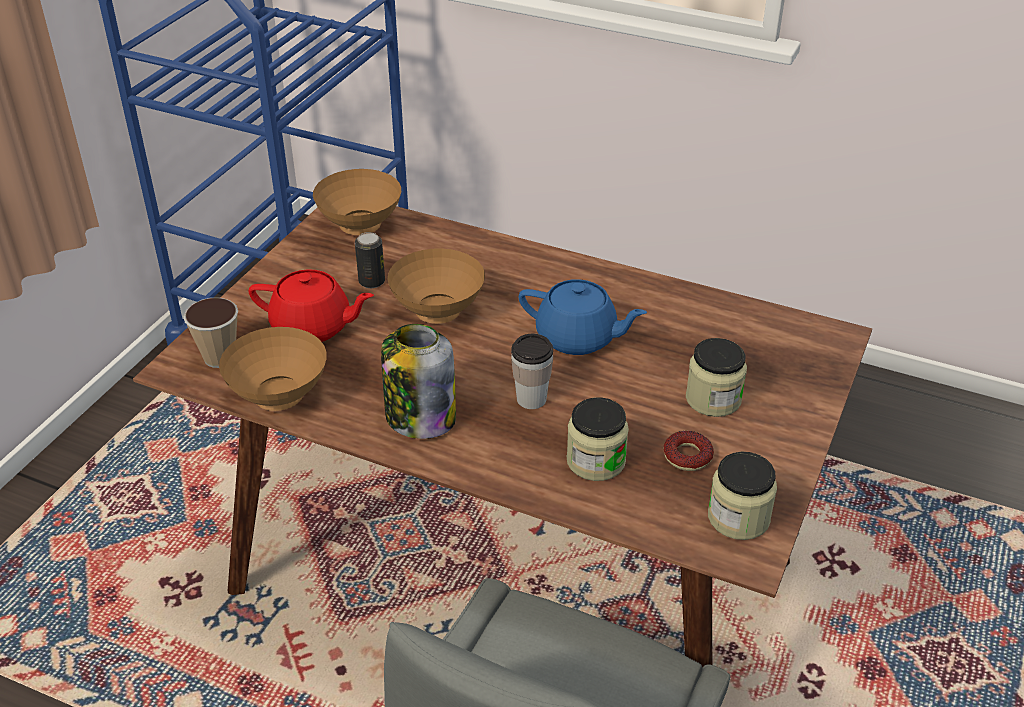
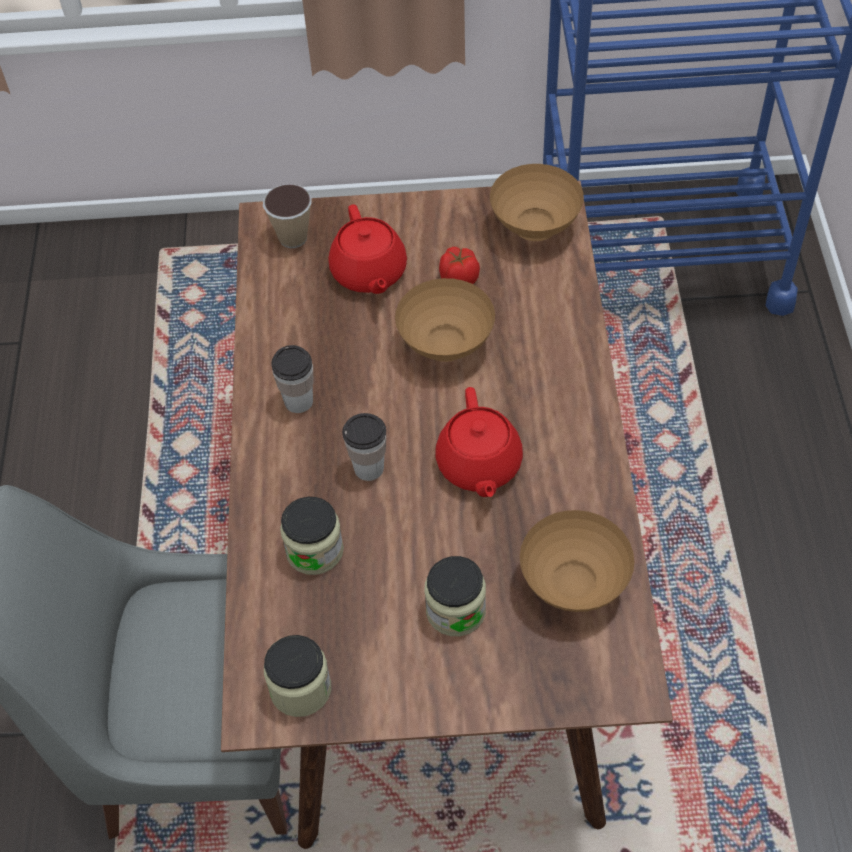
camera: 65 degrees right, 15 degrees up
(278, 399) = (267, 300): brown bowl -> brown bowl (571, 585)
(371, 281) = (458, 278): can -> tomato
(419, 417) = (298, 401): jar -> cup
(578, 338) = (479, 465): blue teapot -> red teapot
(687, 456) = (361, 618): donut -> none

